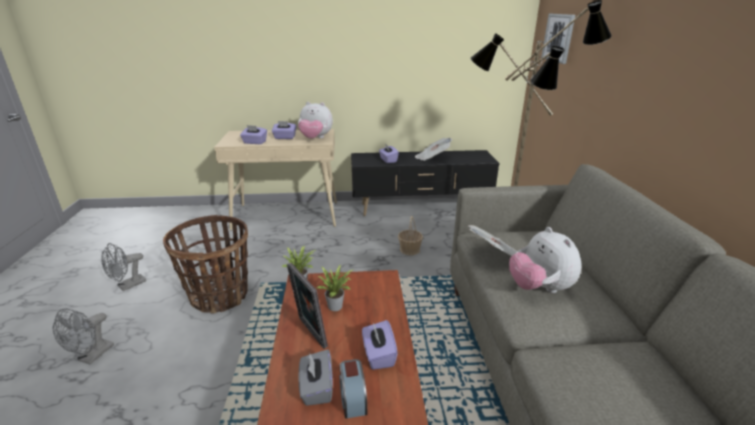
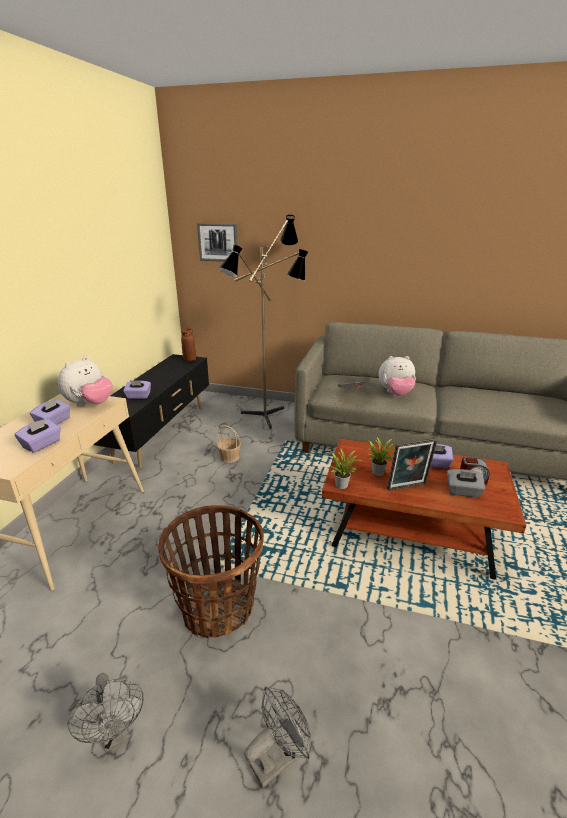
camera: 70 degrees left, 0 degrees up
(92, 356) = (278, 757): grey fan -> grey fan turned 75 degrees counterclockwise
(432, 158) = (162, 377): newspaper -> none
(483, 158) = (189, 360): none -> brown vase

